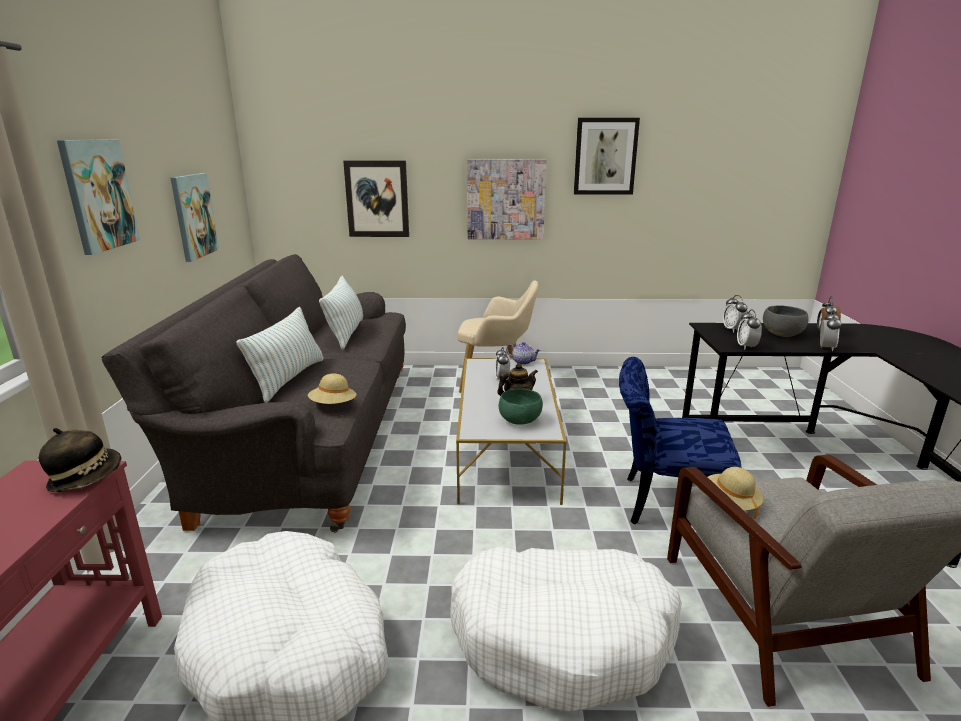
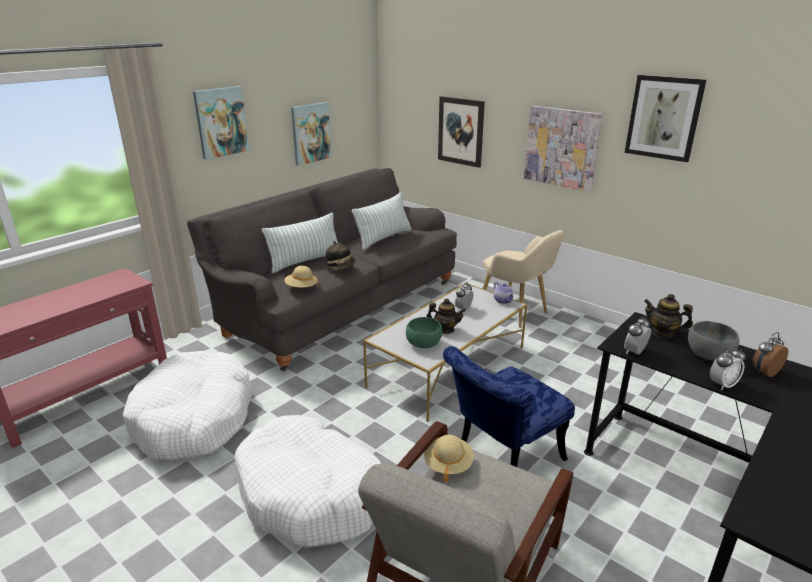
camera: 40 degrees right, 5 degrees up
(86, 478) = (130, 285): hat -> hat (341, 266)
(662, 503) = (502, 459): blue chair -> blue chair turned 90 degrees counterclockwise
(733, 330) = (663, 333): alarm clock -> teapot

